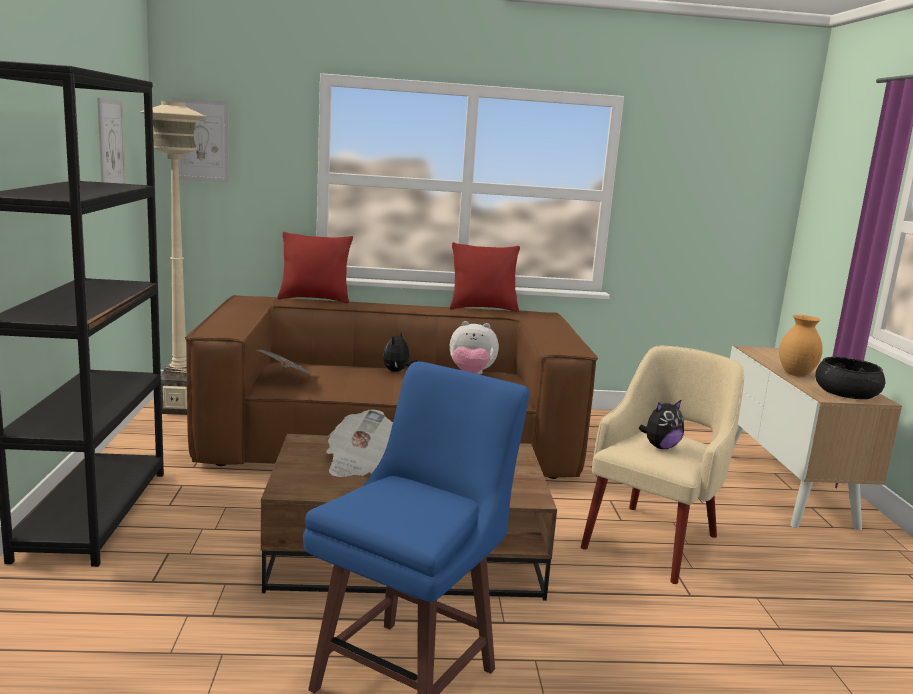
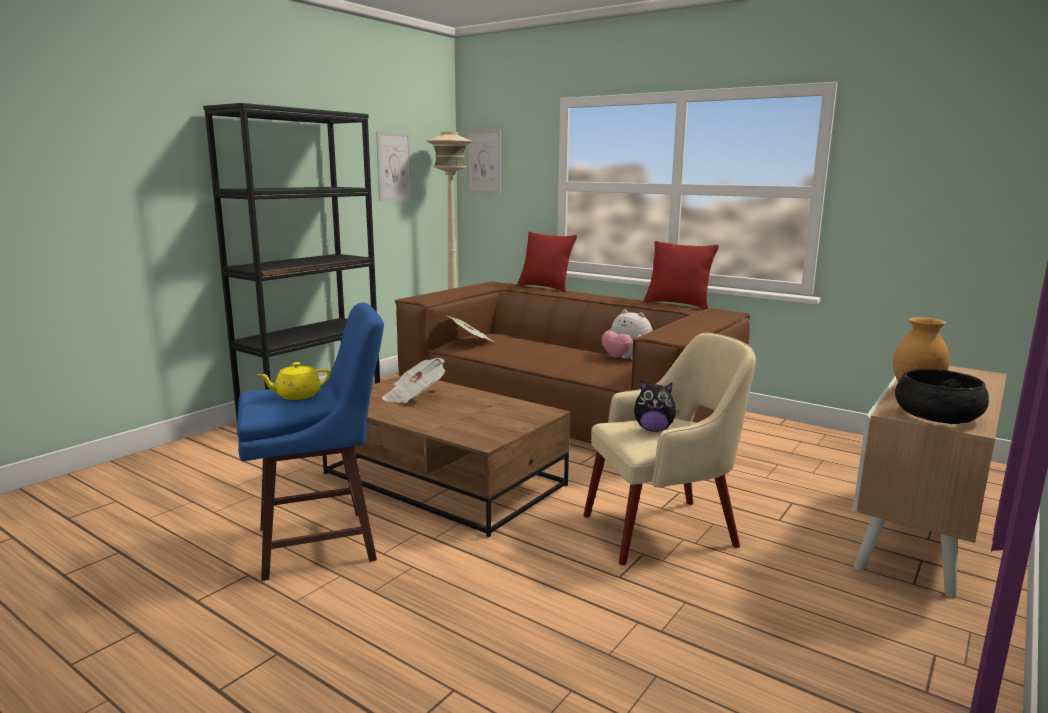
camera: 40 degrees right, 0 degrees up
(397, 371) = (564, 349): plush toy -> none
(405, 498) = (297, 395): none -> yellow teapot

